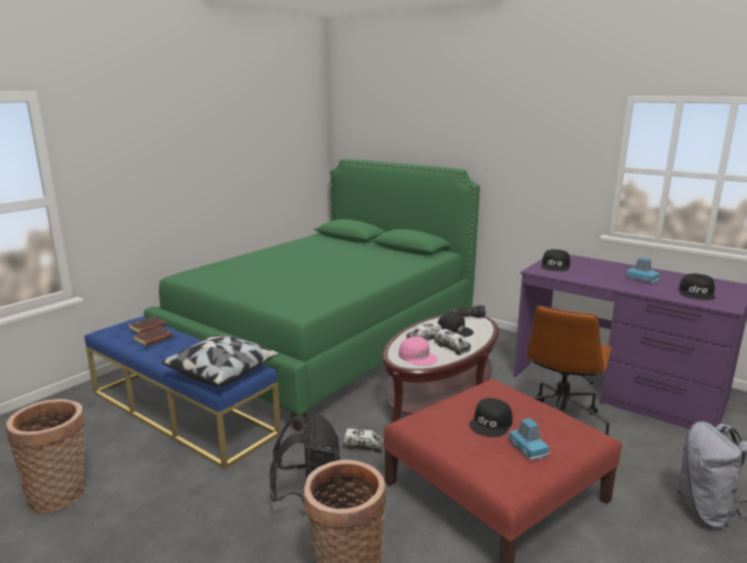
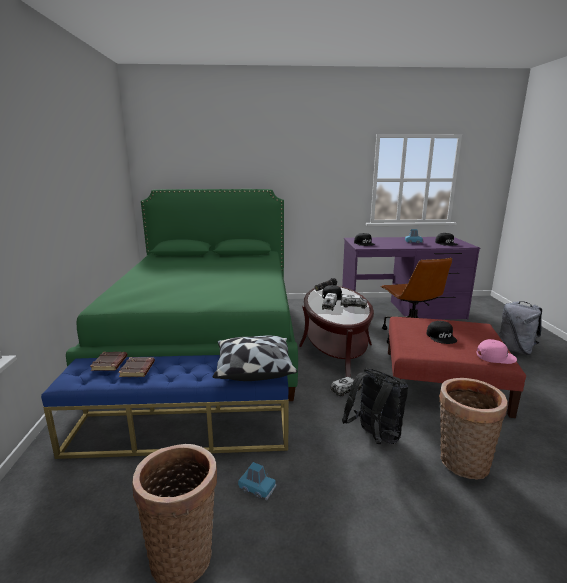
camera: 40 degrees left, 0 degrees up
(418, 356) = (347, 316): pink cap -> pink cap (495, 356)
(528, 449) = (477, 341): blue toy car -> blue toy car (257, 488)

